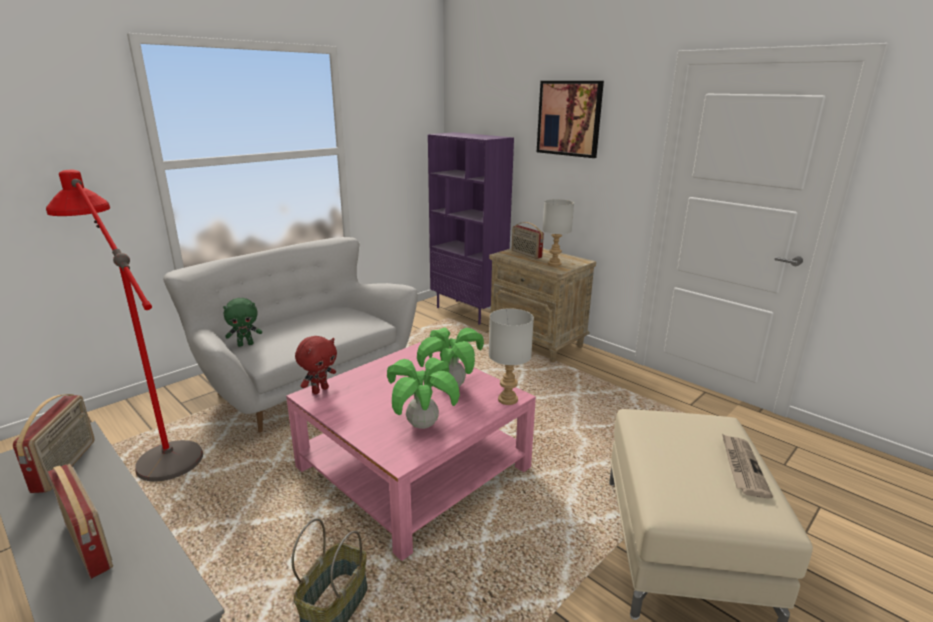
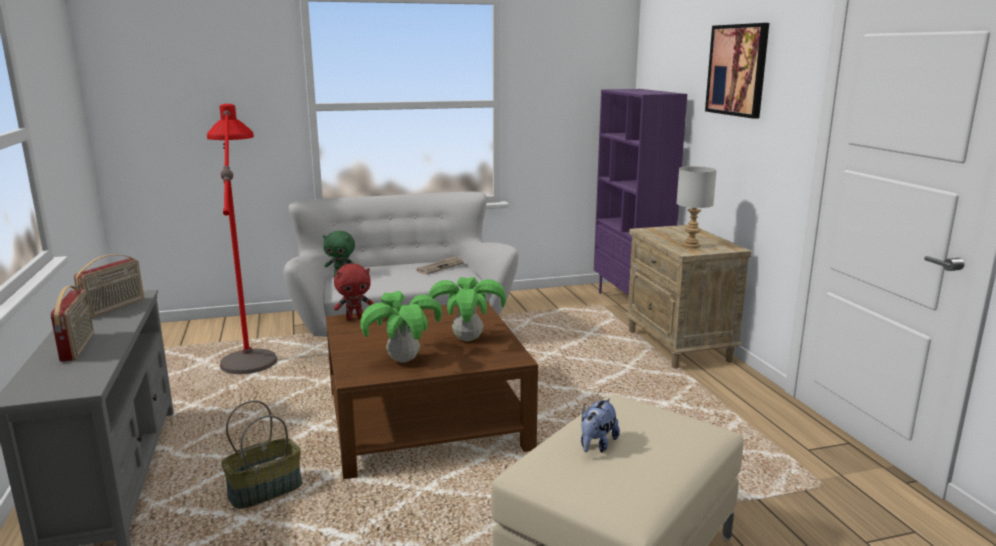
camera: 30 degrees right, 5 degrees down
(413, 468) = (425, 419): pink coffee table -> brown coffee table
(508, 400) = (506, 360): grey table lamp -> none
(526, 254) = (672, 233): radio -> none
(683, 463) = (596, 445): none -> plush toy
(742, 467) = (659, 465): newspaper -> newspaper (440, 267)

